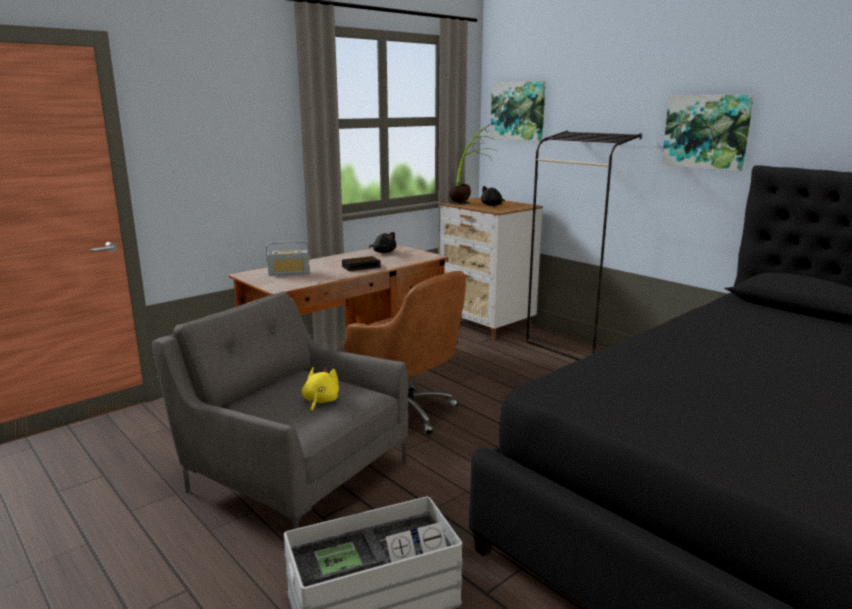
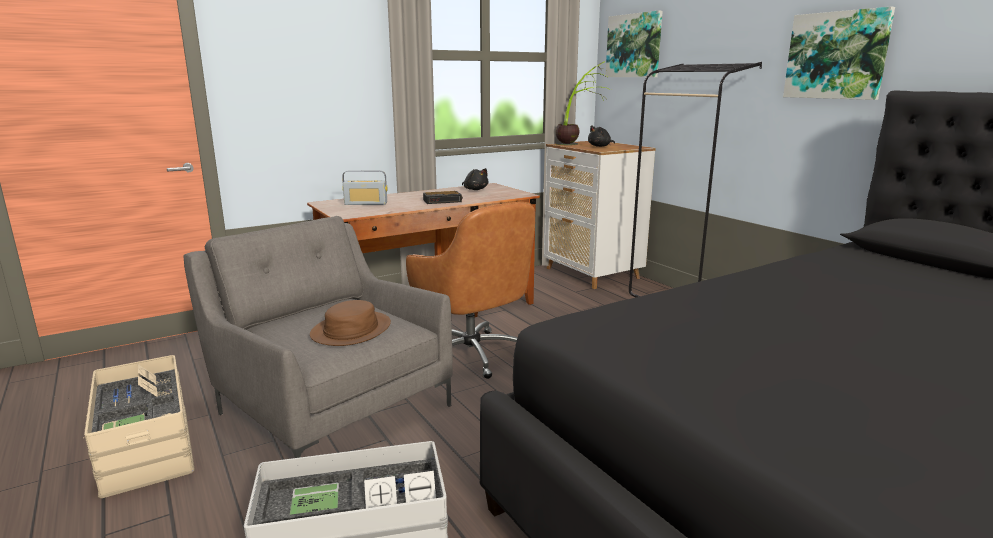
camera: 10 degrees right, 0 degrees up
(127, 530) = (144, 446): none -> beige storage box
(320, 401) = (351, 330): yellow plush toy -> brown hat

